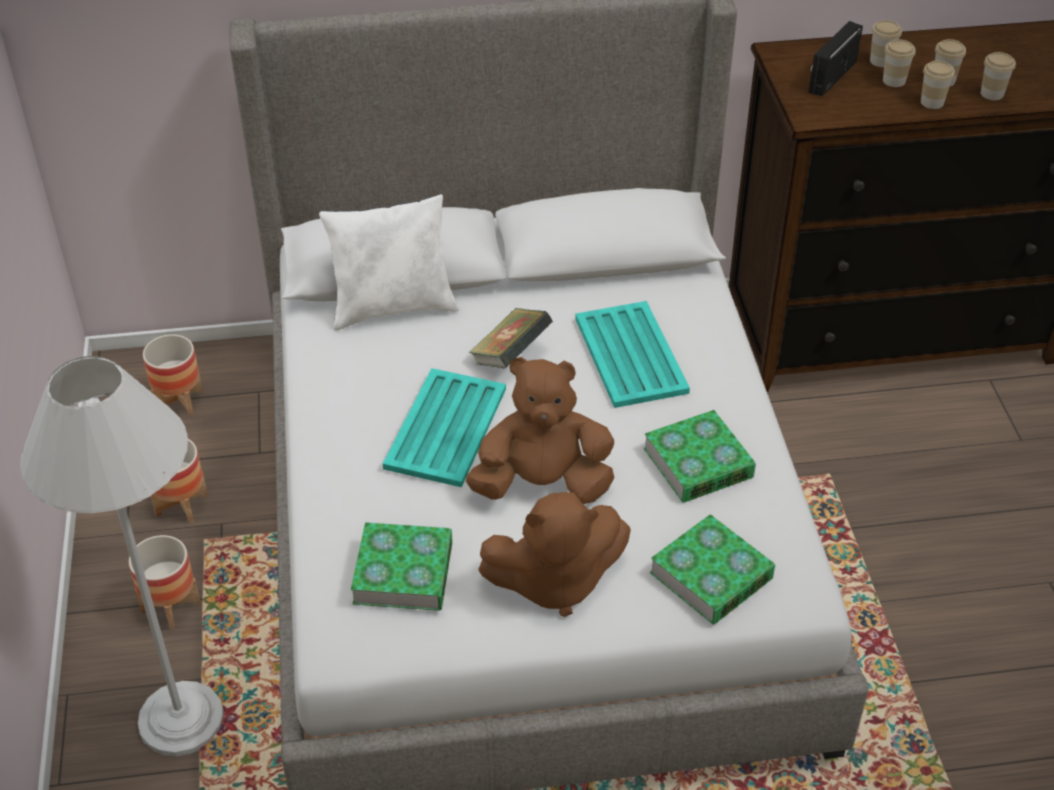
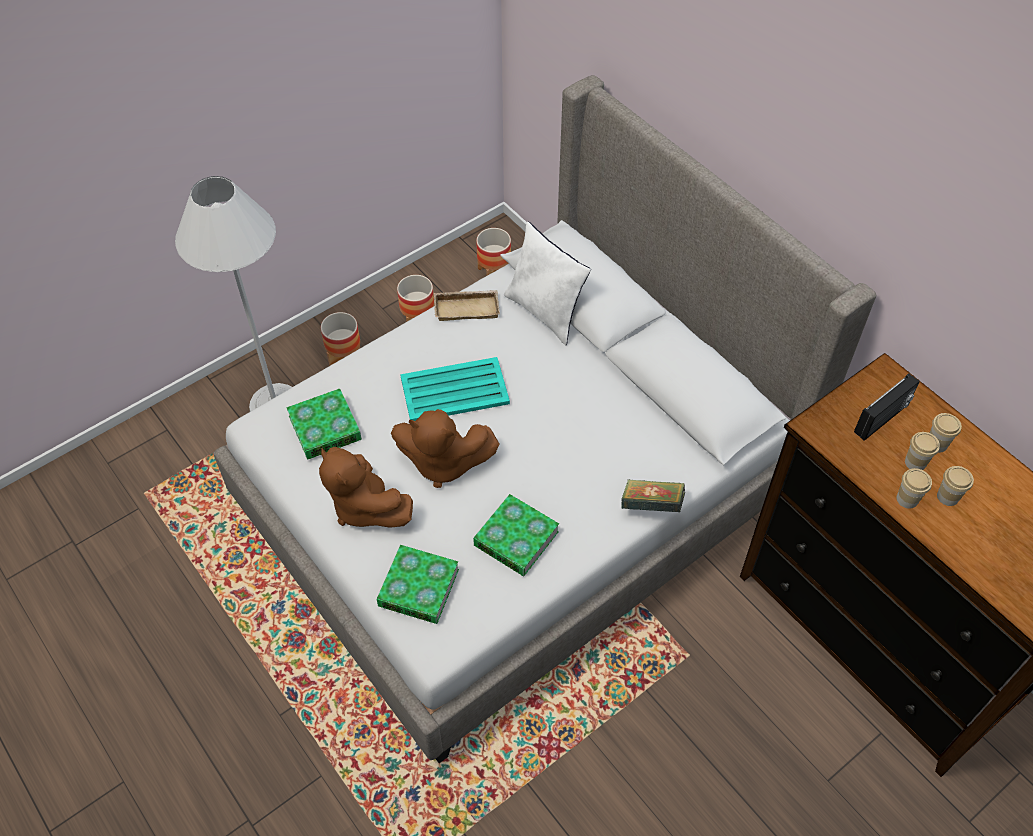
camera: 60 degrees right, 10 degrees up
(324, 368) = (467, 307): none -> beige tray
(510, 355) = (544, 392): book -> book (651, 506)
(542, 484) = (443, 462): brown plush toy -> brown plush toy turned 135 degrees clockwise
(630, 356) = (592, 456): turquoise tray -> none
(831, 76) = (882, 419): radio -> radio turned 135 degrees clockwise
(992, 93) = (959, 537): cup -> none

